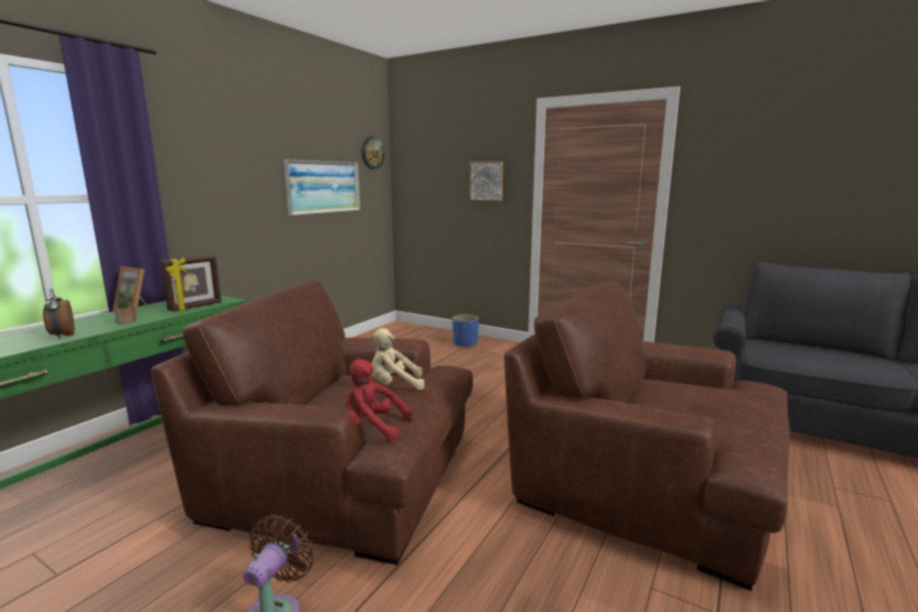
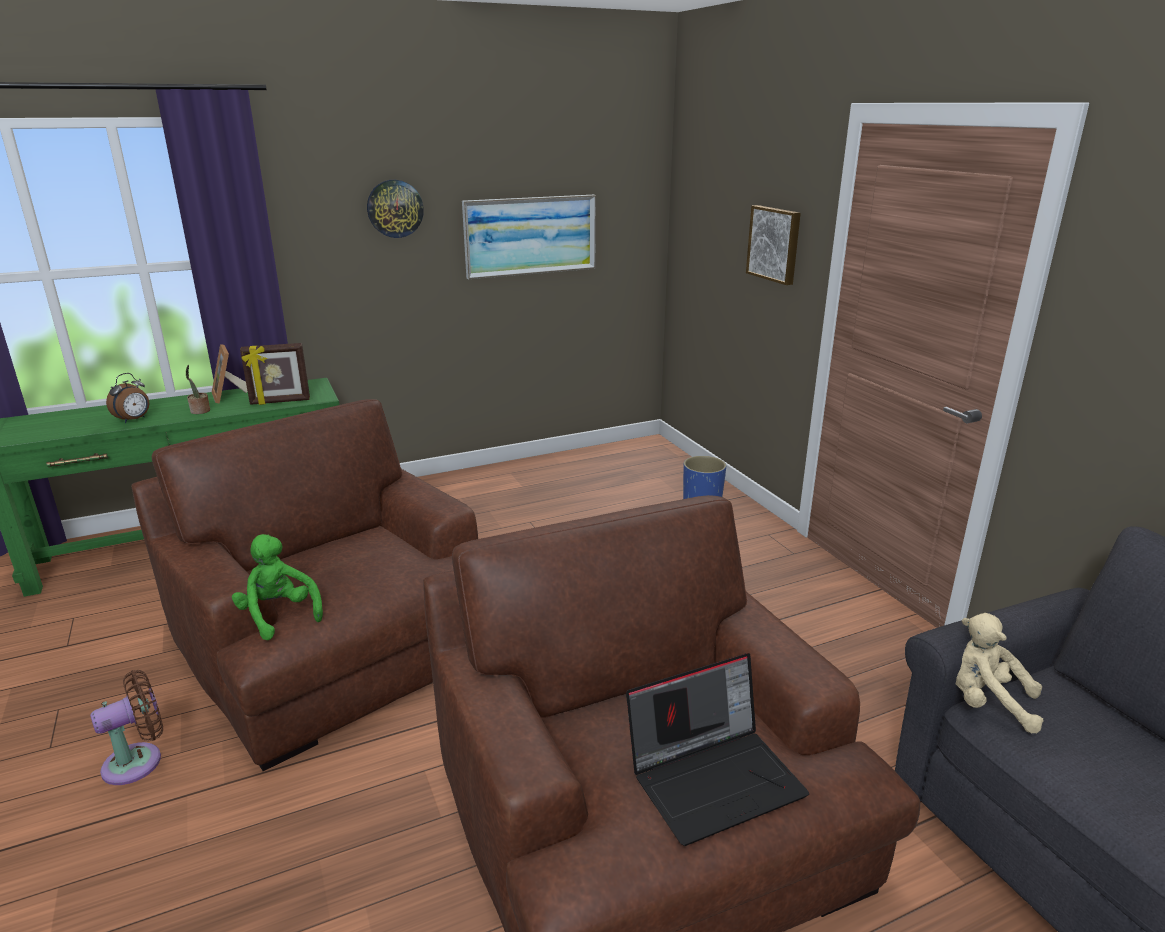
camera: 35 degrees right, 10 degrees up
(62, 336) = (134, 420): alarm clock -> alarm clock turned 150 degrees counterclockwise
(372, 153) = (629, 176): wall clock -> wall clock (395, 208)
(373, 428) = (279, 615): red plush toy -> green plush toy
(394, 385) = (375, 565): beige plush toy -> beige plush toy (985, 703)
(733, 404) = (715, 777): none -> laptop

